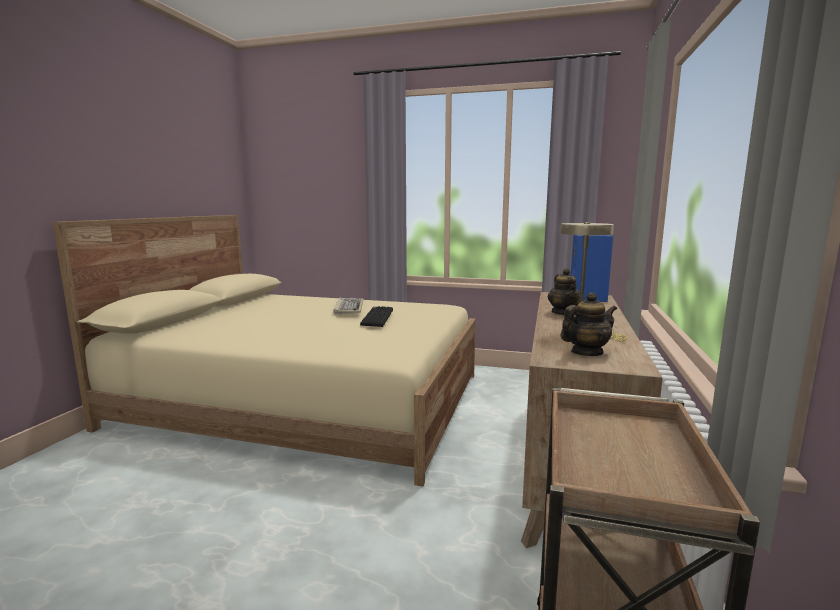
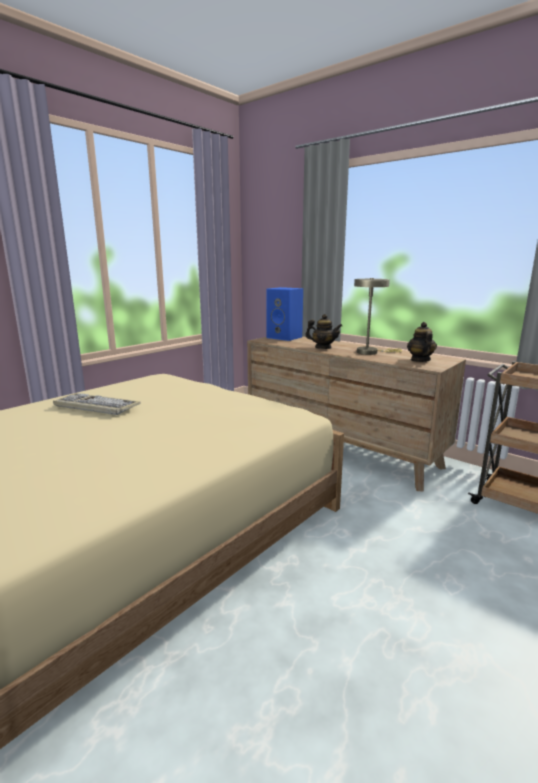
camera: 65 degrees left, 5 degrees up
(376, 317) = (174, 400): keyboard -> none

